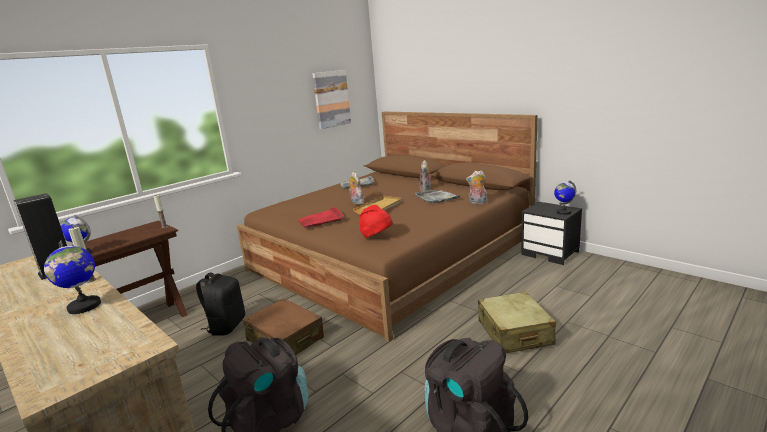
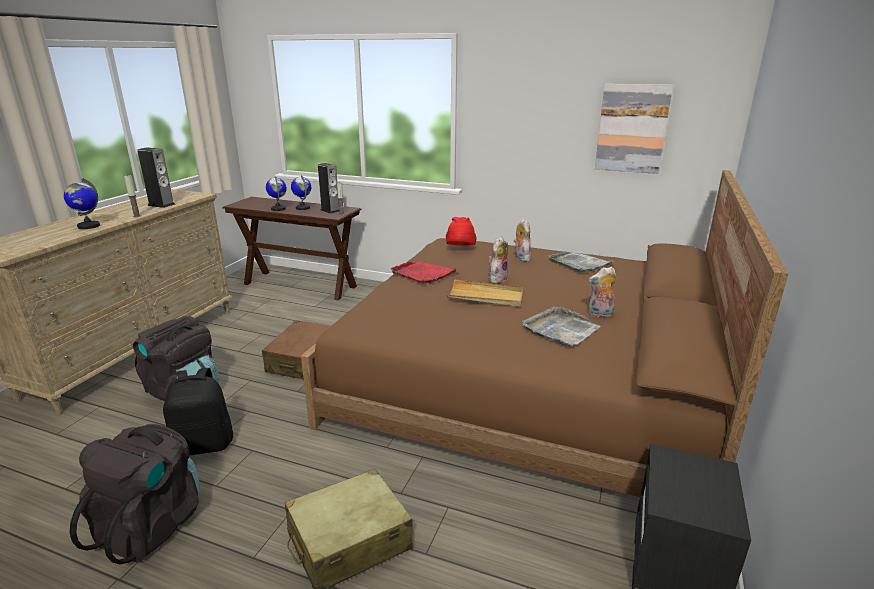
camera: 65 degrees right, 5 degrees up
(141, 231) = (330, 210): none -> speaker
(226, 326) = (323, 324): black backpack -> black backpack (204, 444)
(377, 236) = (379, 316): red hat -> red hat (460, 249)
(477, 203) = (562, 369): plush toy -> plush toy (520, 258)
(563, 212) = (690, 507): globe -> globe (303, 208)

